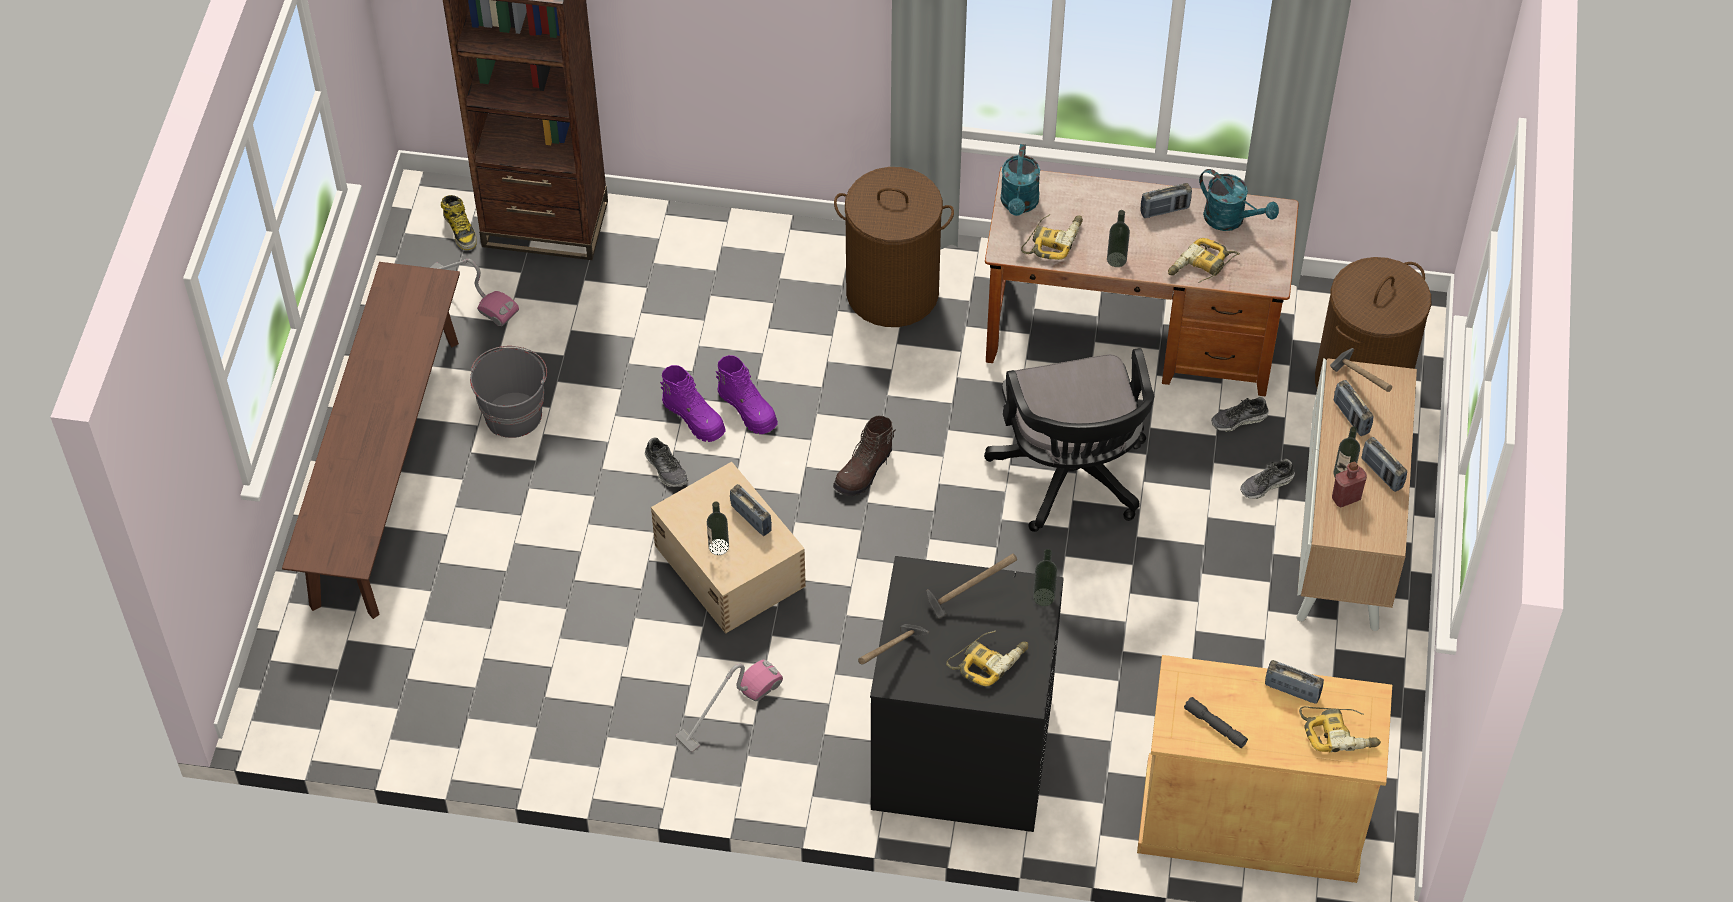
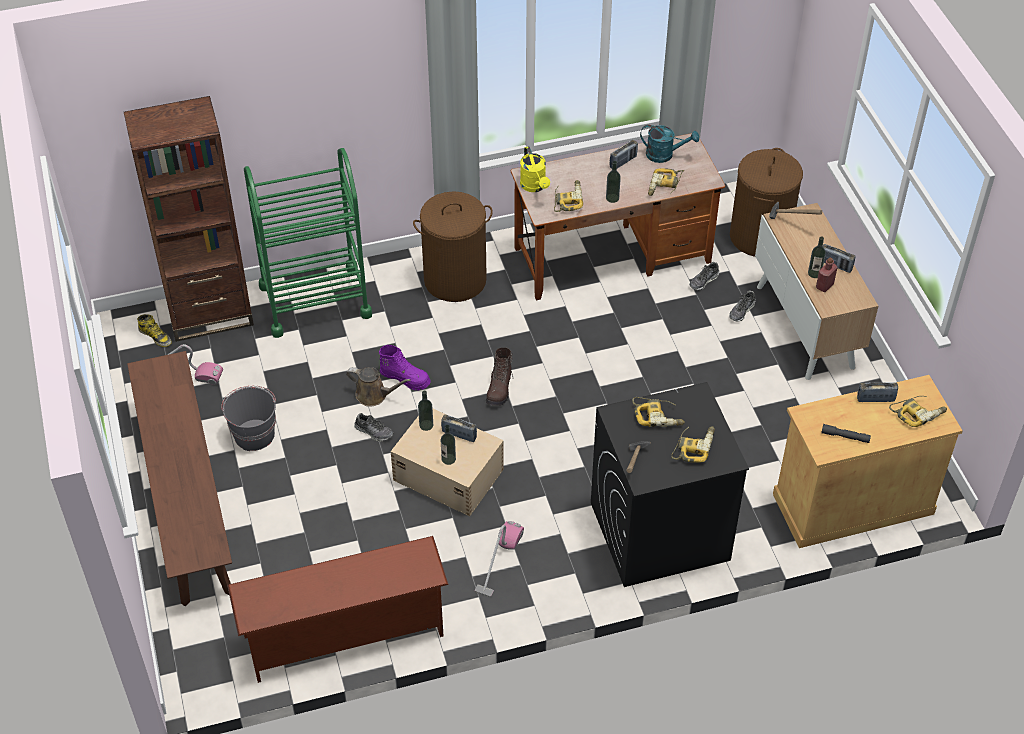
camera: 25 degrees left, 5 degrees down
(482, 730) = (345, 637): none -> brown shoe rack
(690, 254) = (315, 300): none -> green cart
(694, 418) = (374, 395): purple boot -> brown watering can
(967, 599) = (658, 416): hammer -> power drill
(1019, 204) = (535, 186): turquoise watering can -> yellow watering can
(1044, 597) = (703, 397): bottle -> bottle (426, 425)
(1071, 478) = (627, 347): black office chair -> none
(1351, 417) = (798, 241): radio -> none

